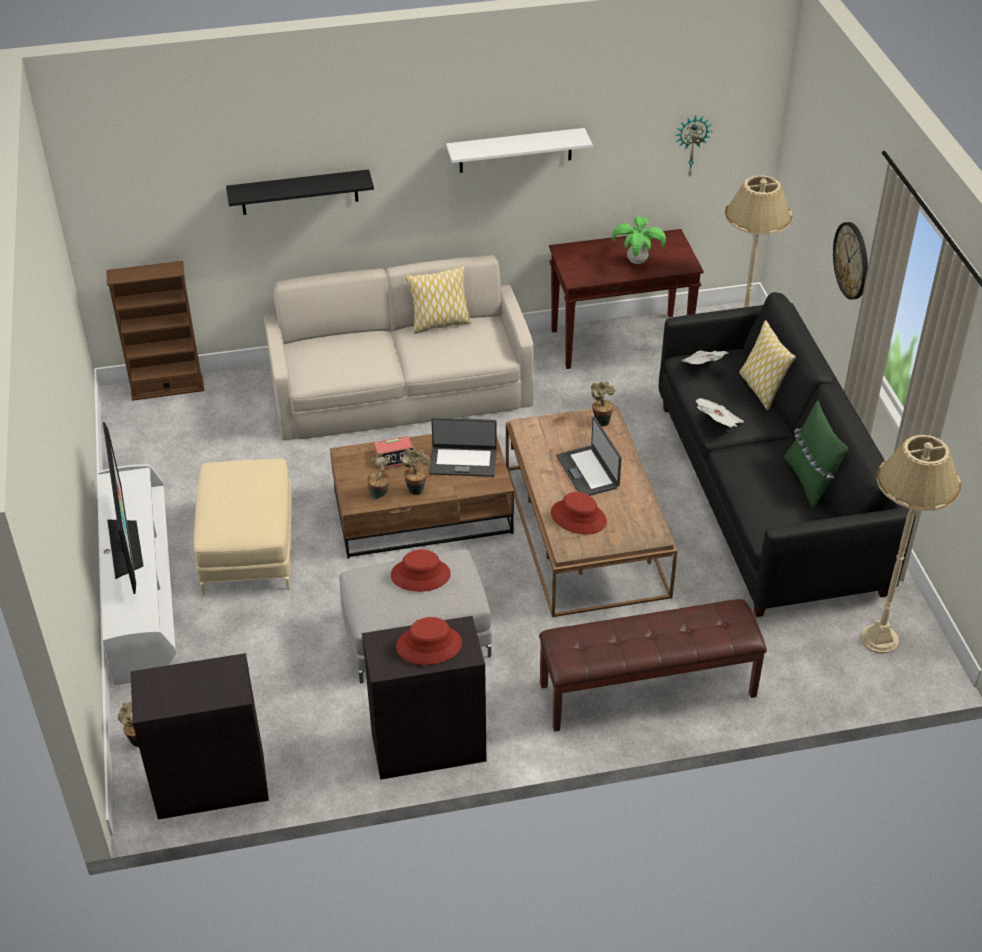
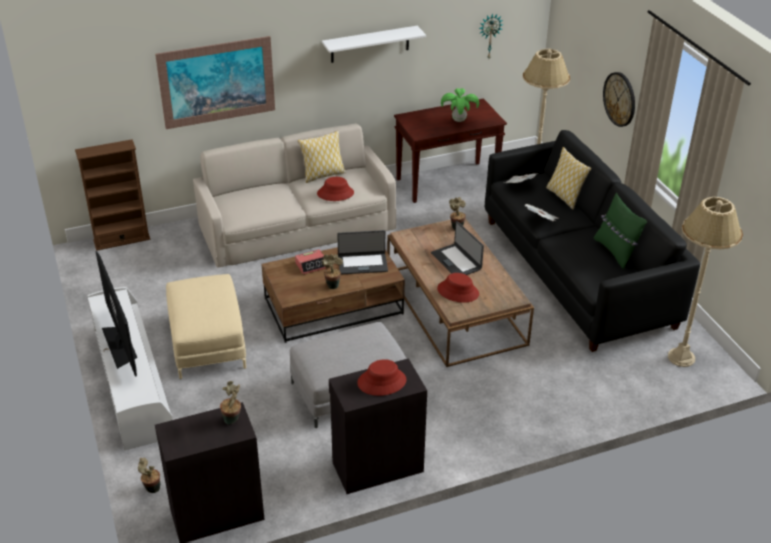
camera: 10 degrees left, 5 degrees down
(299, 192) = (217, 82): black shelf -> picture
(380, 494) = (307, 291): potted plant -> potted plant (233, 420)
(420, 575) = (352, 341): red hat -> red hat (335, 193)
(647, 691) = (528, 410): brown bench -> none

